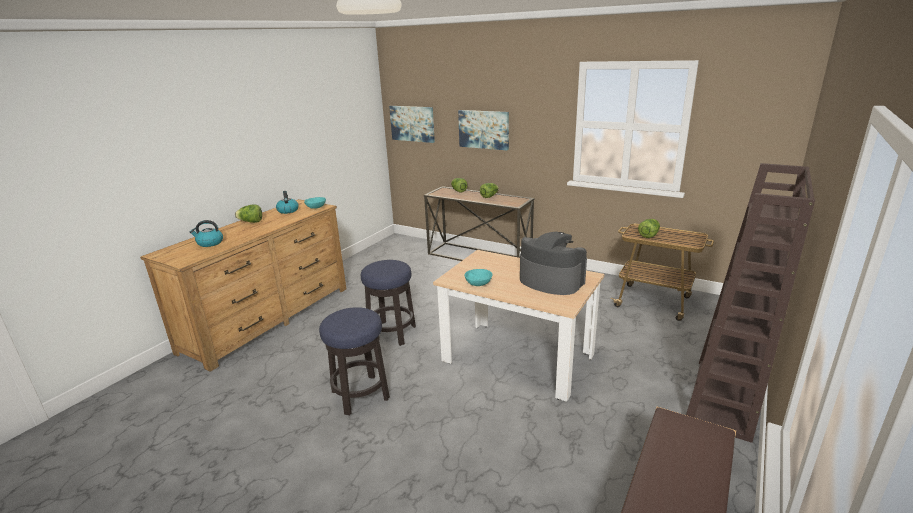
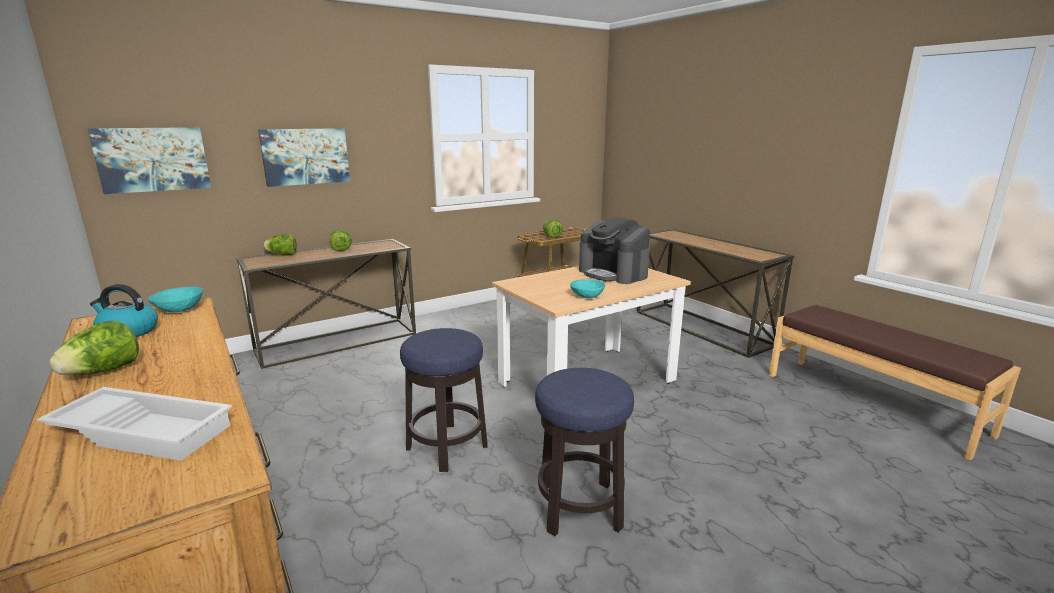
camera: 65 degrees left, 5 degrees down
(209, 243) = (145, 430): kettle -> white tray
(550, 281) = (613, 273): coffee machine -> coffee machine turned 105 degrees counterclockwise
(723, 399) = (702, 328): brown bookcase -> console table

